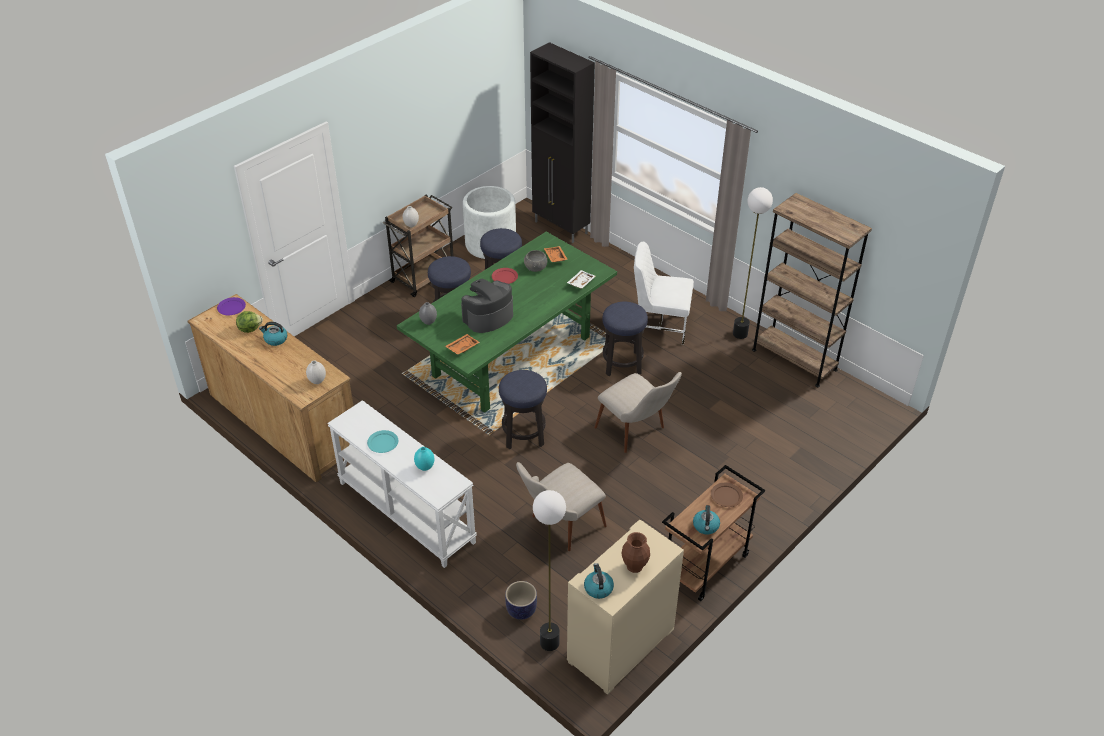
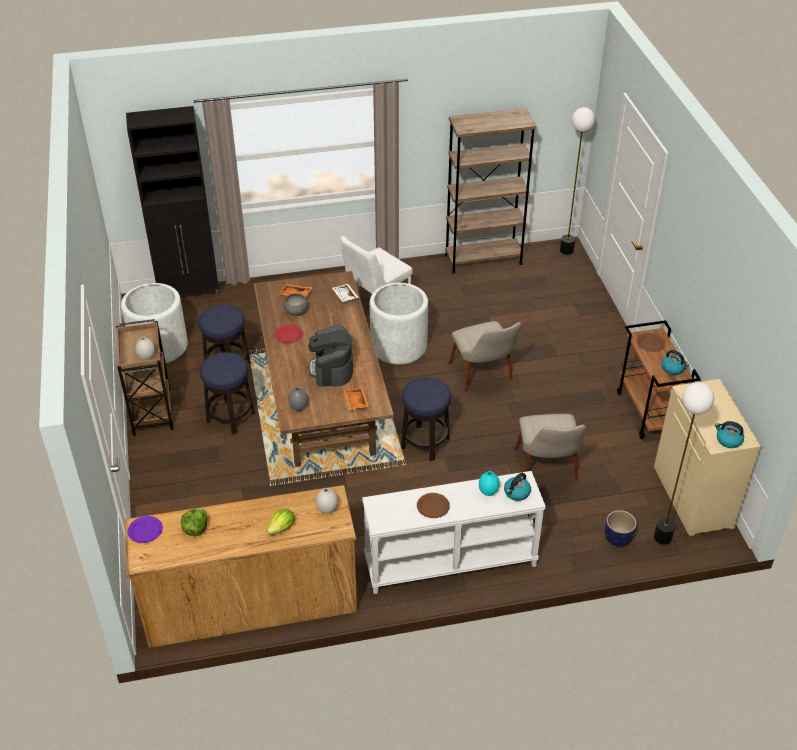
camera: 55 degrees left, 0 degrees up
(275, 339) = (233, 516): kettle -> kettle (516, 493)
(281, 368) = (282, 528): none -> lettuce
(383, 443) = (433, 506): turquoise plate -> brown plate
(511, 357) = (323, 405): green dining table -> brown dining table
(622, 364) = (399, 346): stool -> white planter
(635, 566) = (719, 410): brown vase -> none
(637, 434) = (484, 378): beige chair -> beige chair turned 75 degrees clockwise
(740, 334) = (429, 269): floor lamp -> floor lamp (567, 250)

